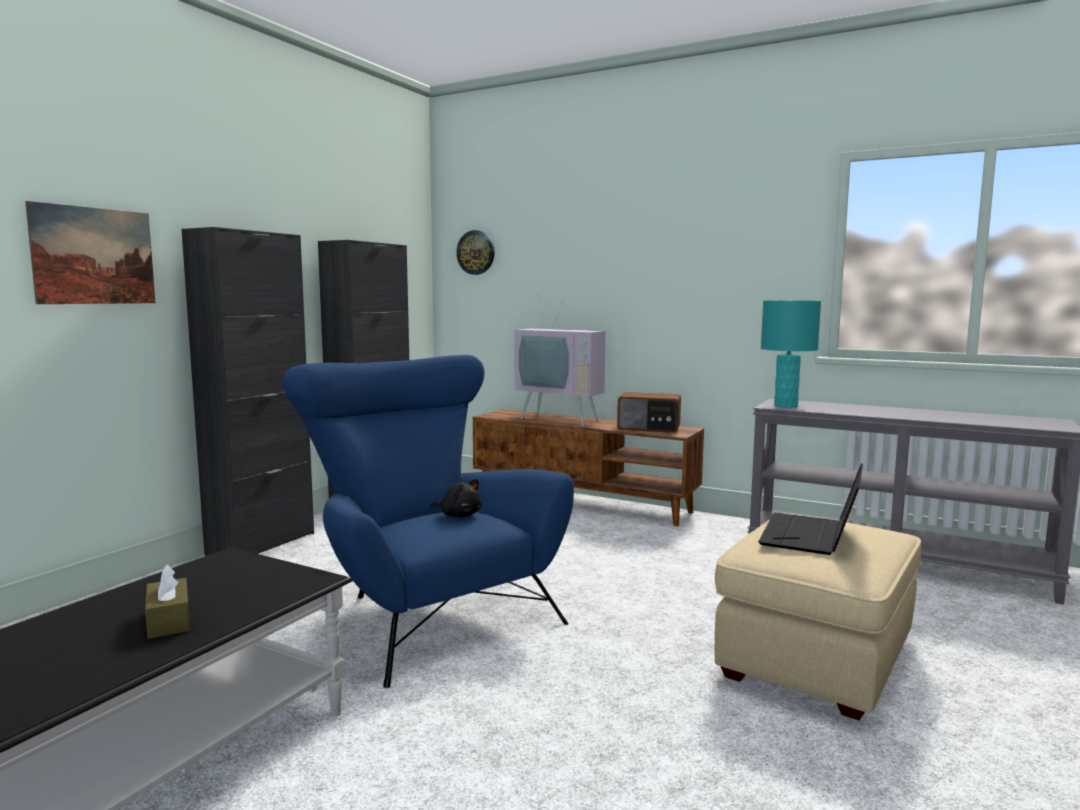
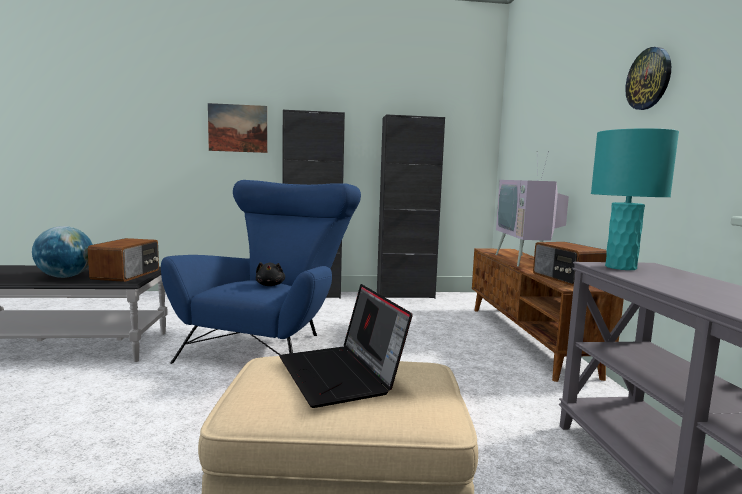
camera: 55 degrees right, 0 degrees up
(168, 621) = (65, 277): brown tissue box -> globe
(248, 576) = (127, 274): none -> radio
(476, 252) = (516, 120): wall clock -> wall clock (649, 79)
(811, 537) = (341, 375): laptop -> laptop turned 105 degrees counterclockwise

